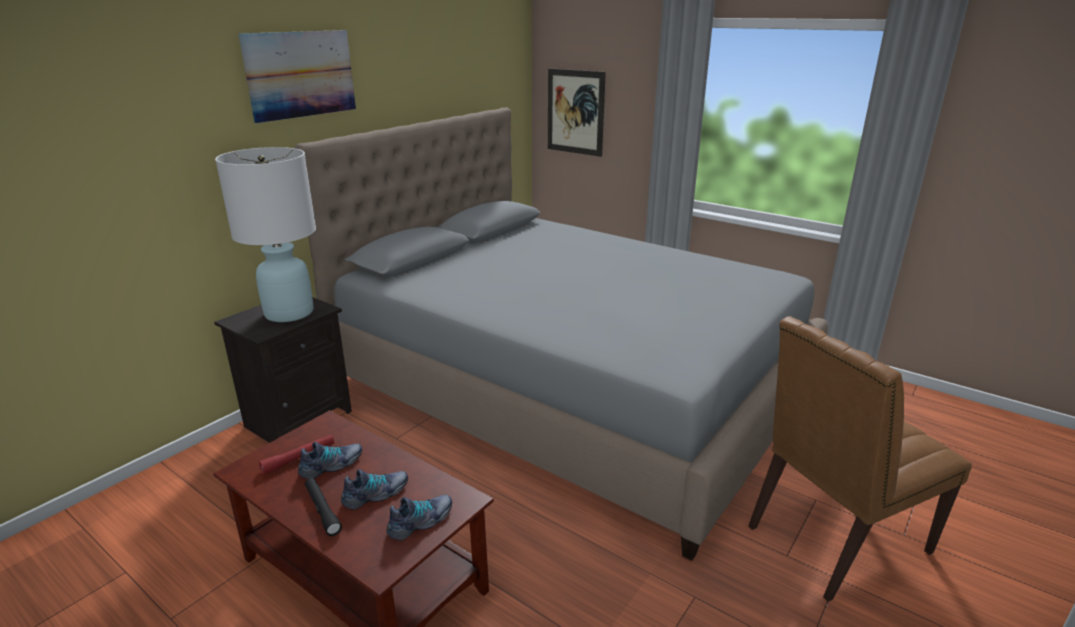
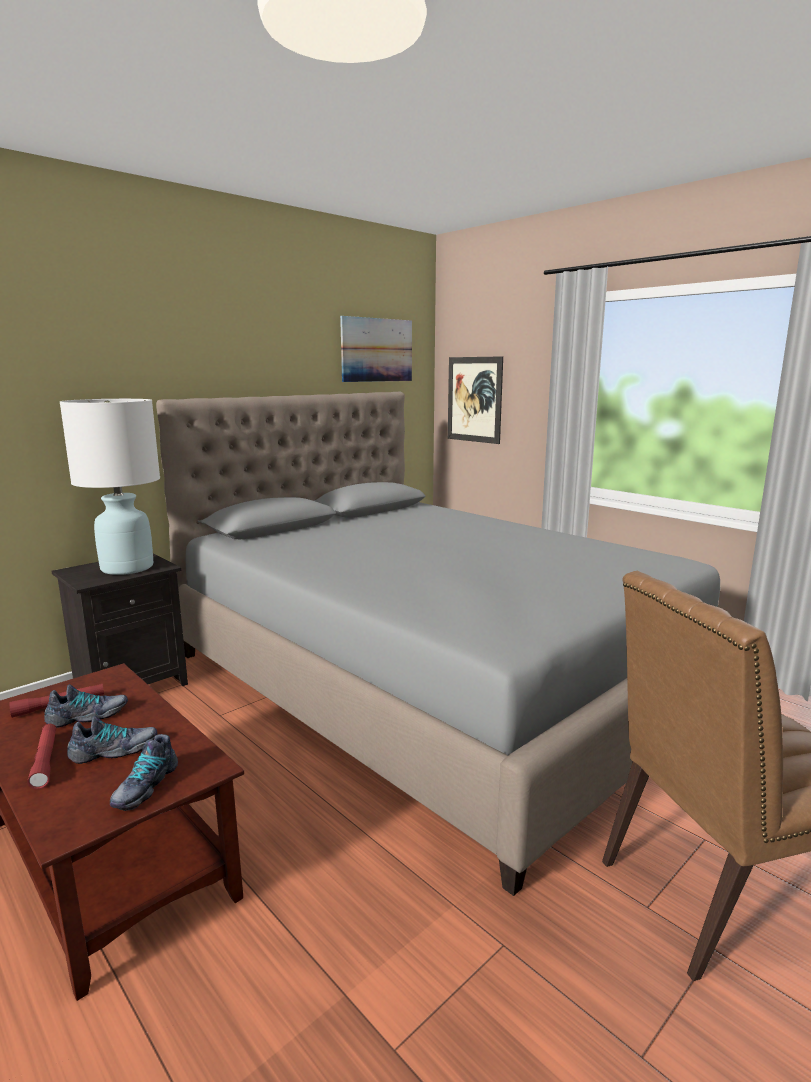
camera: 10 degrees right, 10 degrees down
(301, 74) = (172, 335): picture -> picture (377, 350)
(322, 510) = (45, 761): black flashlight -> red flashlight
(421, 522) = (144, 786): shoe -> shoe turned 135 degrees clockwise

